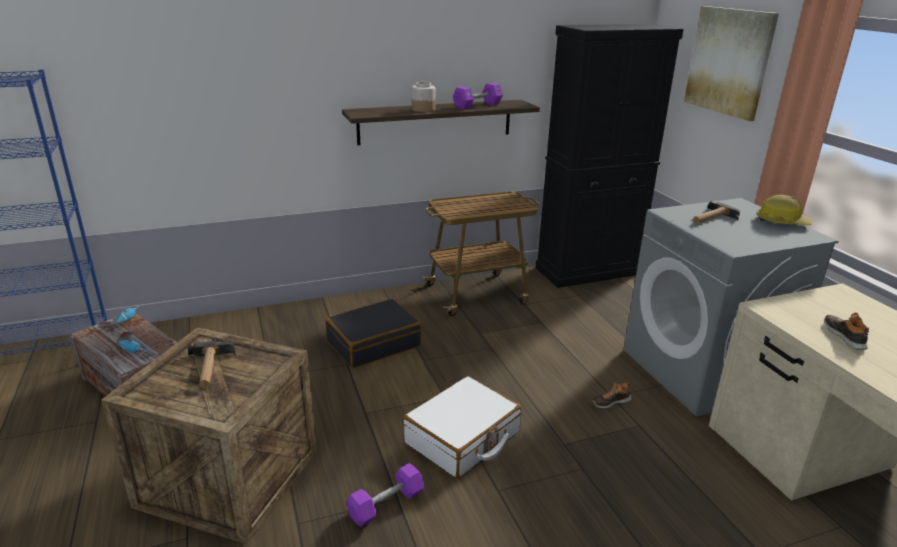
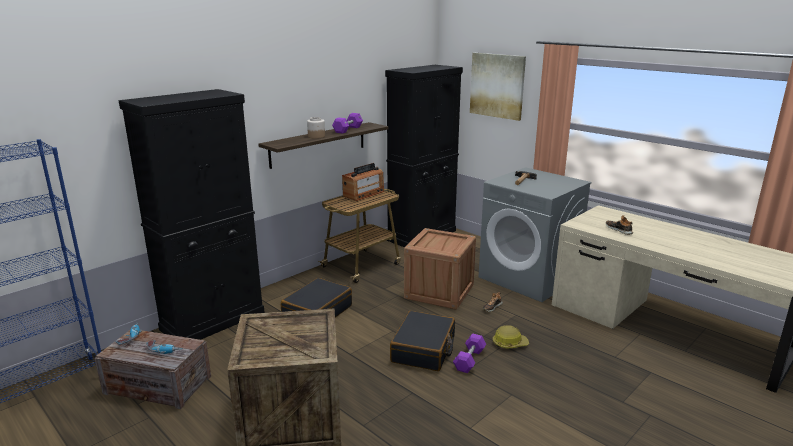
camera: 25 degrees left, 5 degrees down
(210, 368) = (281, 334): hammer -> none
(255, 322) = (213, 320): none -> black cabinet
(386, 504) = (408, 397): purple dumbbell -> purple dumbbell (469, 360)
(462, 438) = (424, 350): white suitcase -> black suitcase
(492, 198) = (363, 194): none -> radio
(550, 357) = (439, 291): none -> crate
(781, 222) = (557, 177): hard hat -> hard hat (509, 343)

